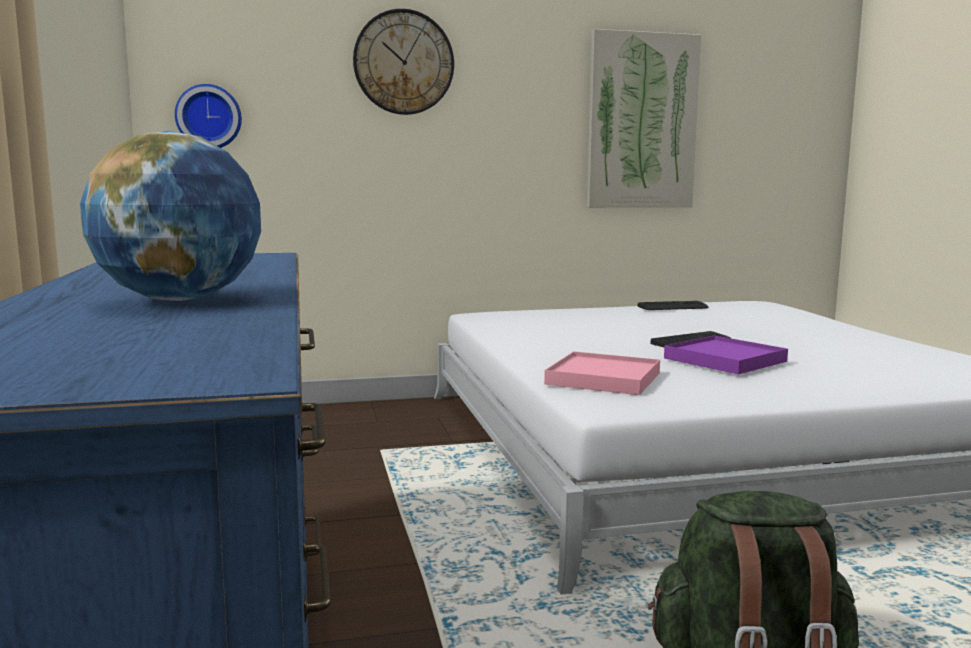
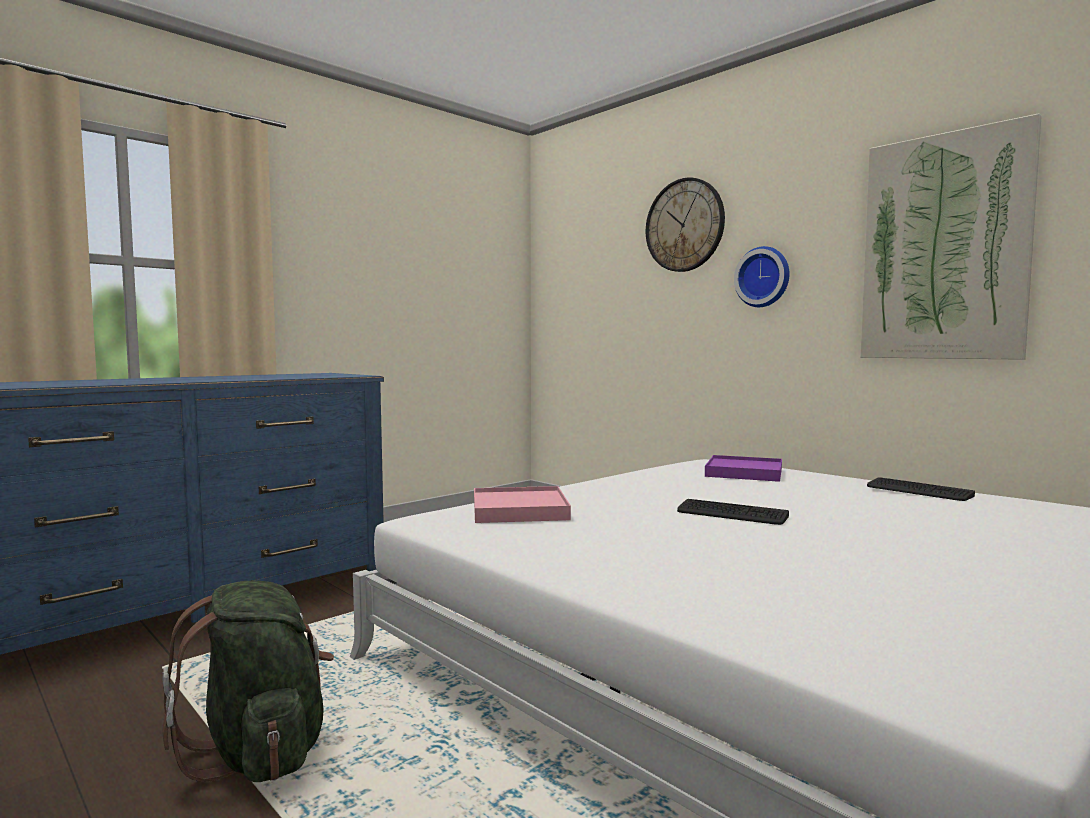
camera: 60 degrees right, 5 degrees down
(181, 300) = (127, 381): globe -> none
(209, 117) = (564, 288): wall clock -> wall clock (763, 277)
(725, 360) = (664, 530): purple tray -> purple tray (744, 472)

